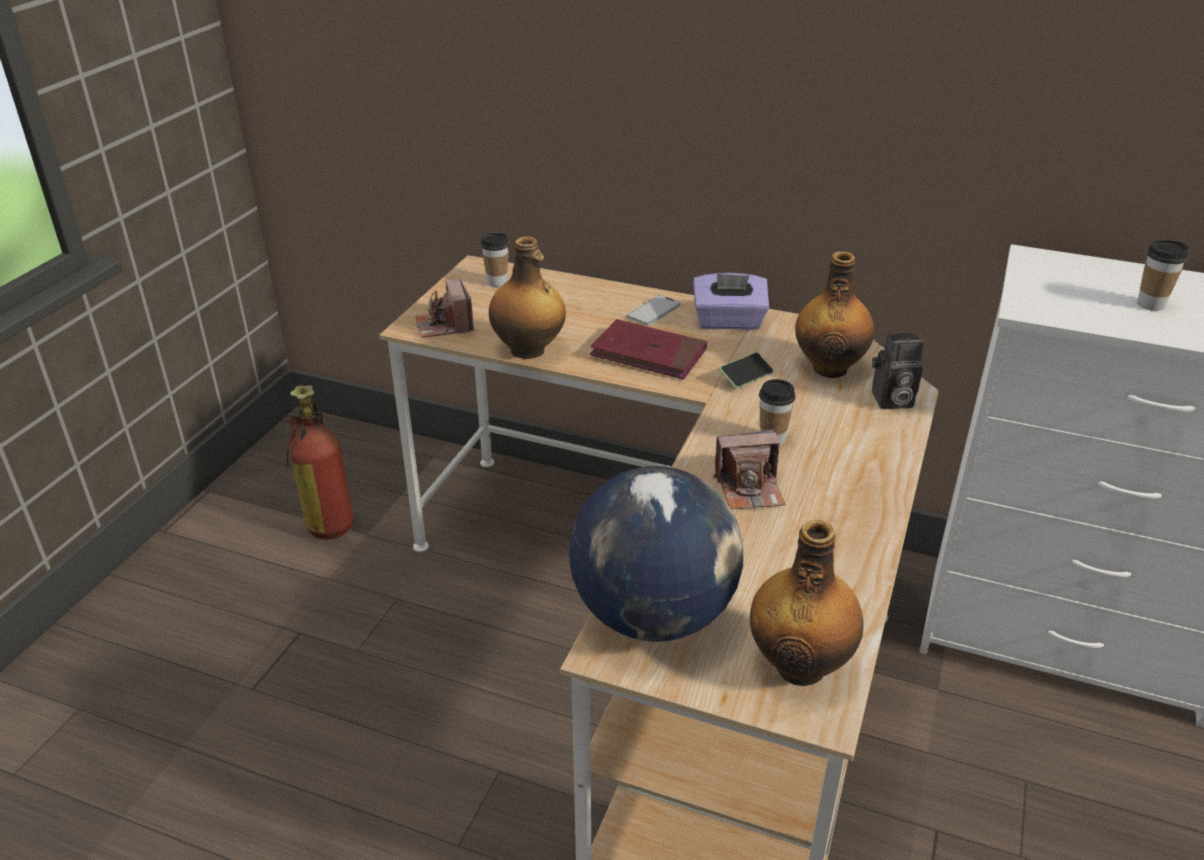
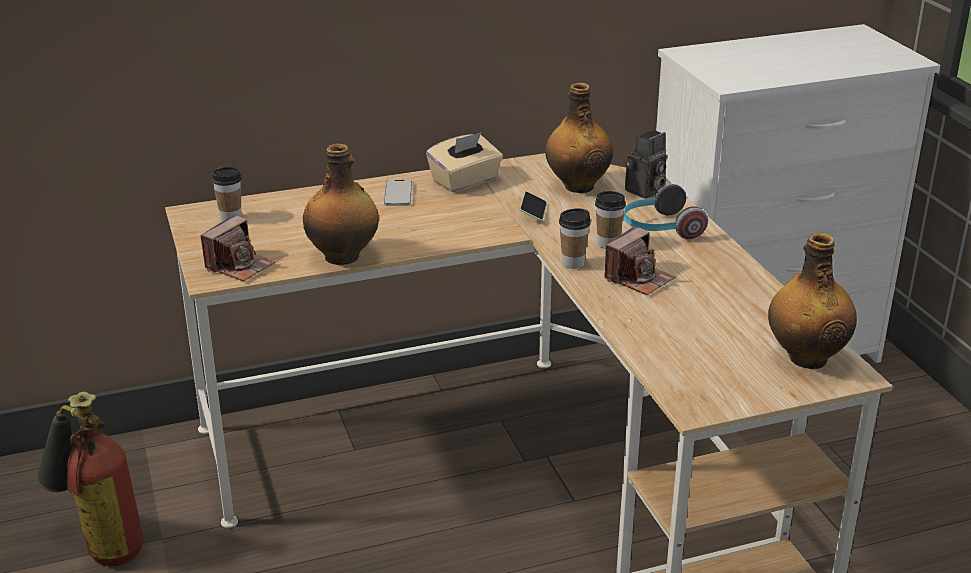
camera: 40 degrees left, 5 degrees down
(444, 326) = (240, 266): camera -> camera turned 90 degrees counterclockwise
(648, 354) = (441, 224): red book -> none
(655, 615) = (692, 374): globe -> none
(728, 322) = (465, 181): purple tissue box -> beige tissue box
(849, 446) = (660, 229): none -> headphones
(1150, 304) = (785, 60): cup -> cup (573, 263)

